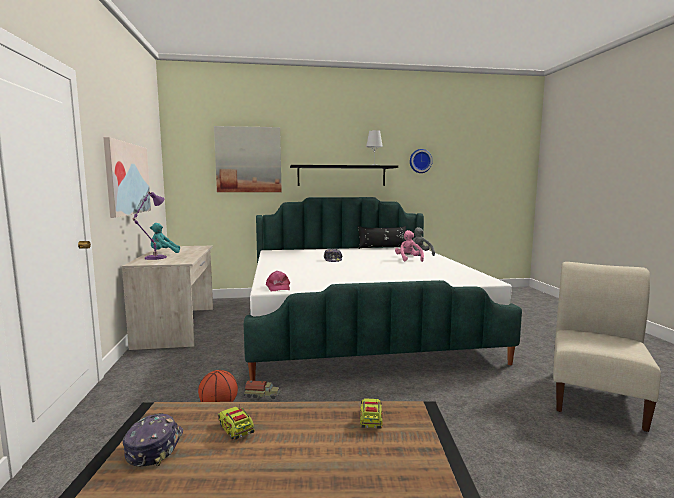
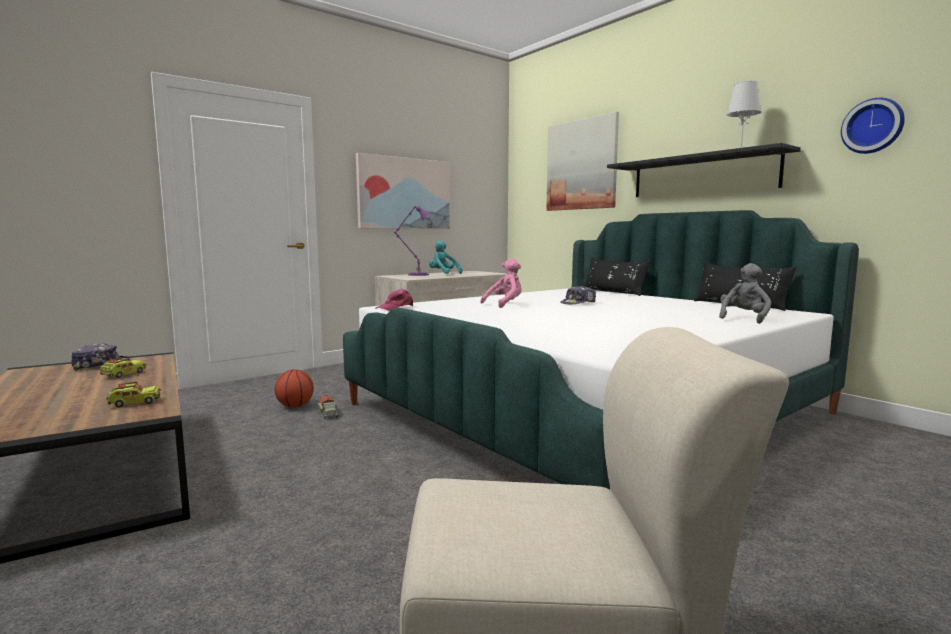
camera: 60 degrees right, 0 degrees up
(301, 249) = (613, 292): none -> black pillow
(408, 259) = (677, 319): pink plush toy -> pink plush toy (505, 304)

